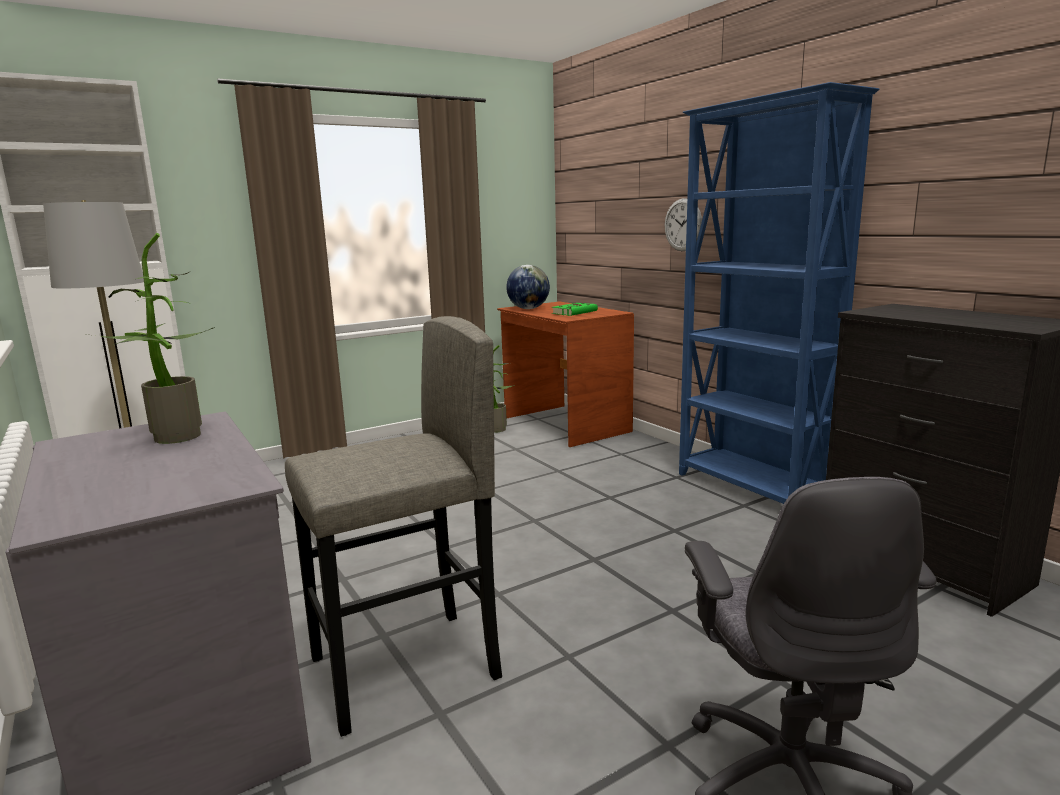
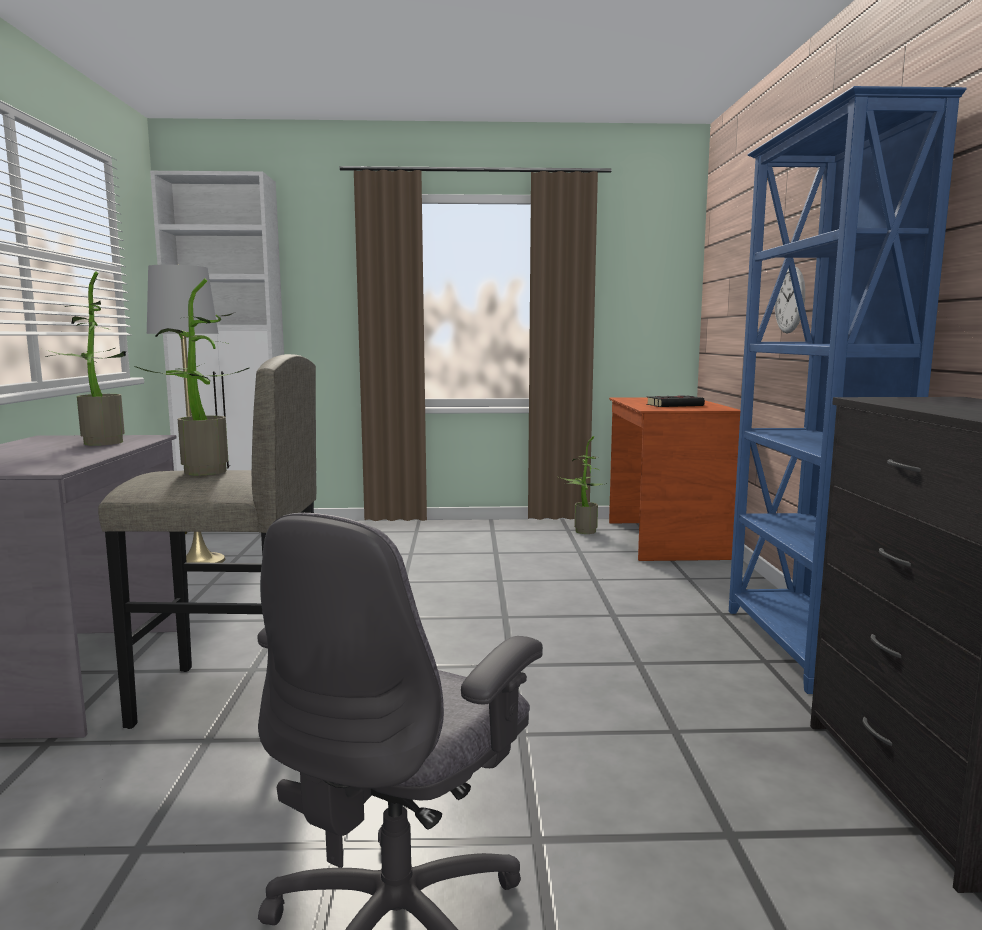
camera: 30 degrees right, 5 degrees down
(368, 451) = (200, 472): none -> potted plant
(528, 309) = (637, 399): globe -> none
(575, 312) = (676, 405): green book -> black book

